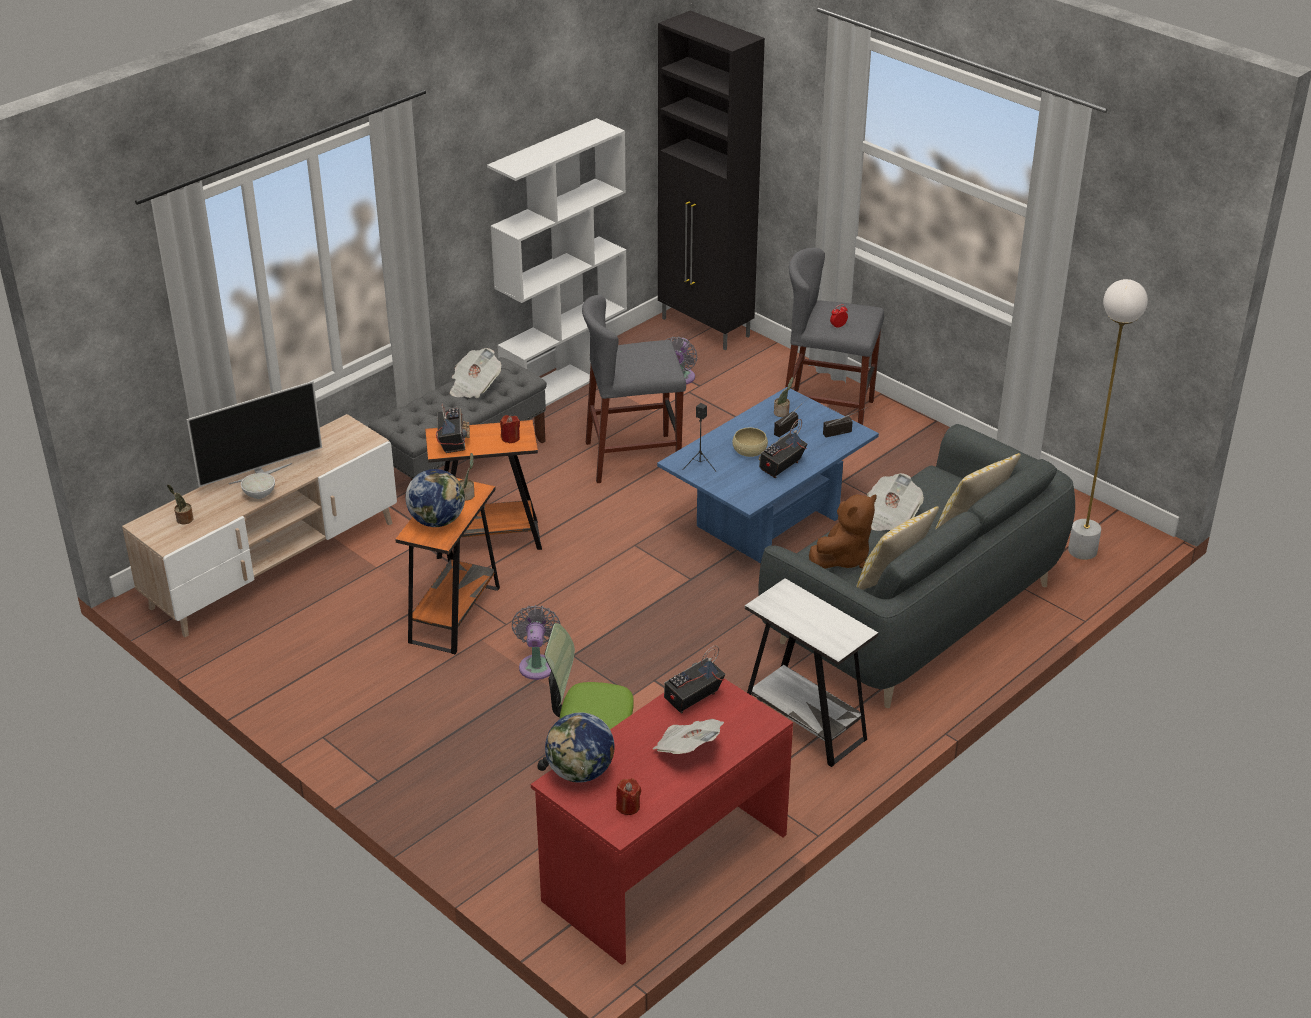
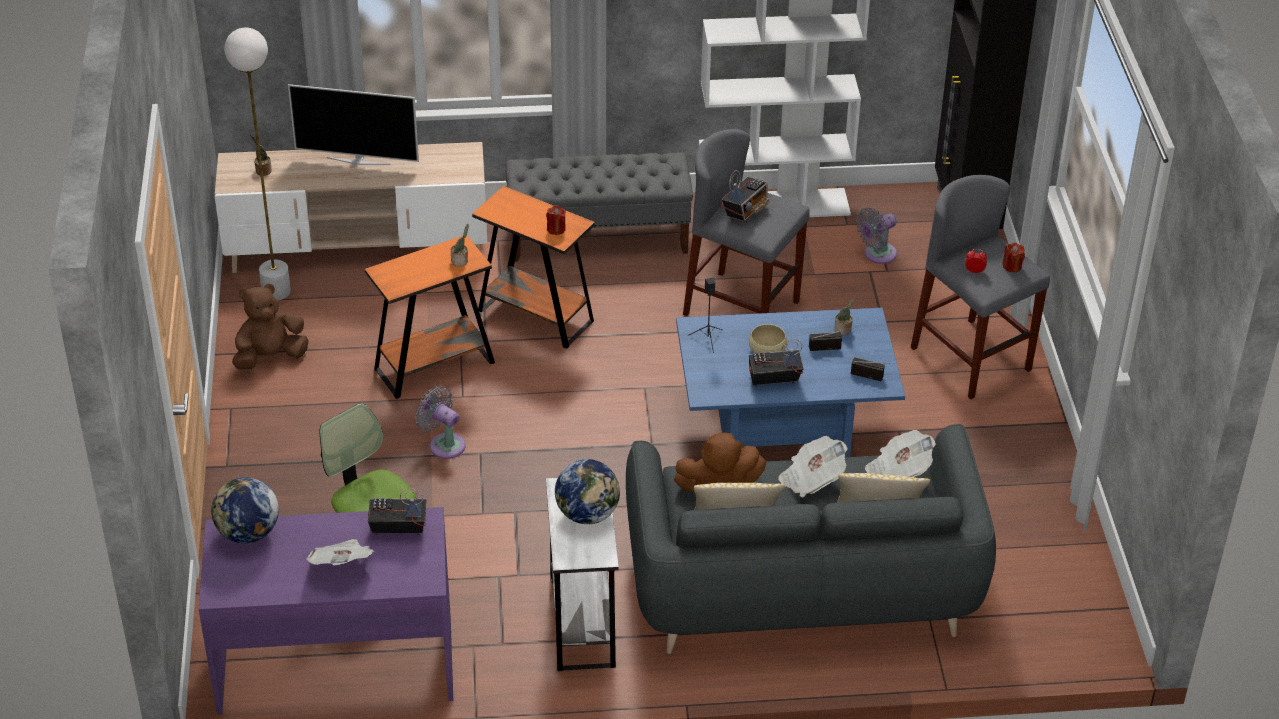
camera: 40 degrees right, 5 degrees up
(259, 494) = (337, 178): white bowl -> none
(306, 681) = (270, 357): none -> brown plush toy
(437, 521) = (412, 270): globe -> globe (587, 514)
(453, 442) = (508, 209): radio -> radio (746, 211)
(474, 386) = (624, 169): newspaper -> newspaper (898, 471)
(537, 664) = (444, 444): grey fan -> grey fan turned 90 degrees counterclockwise
(628, 806) = (245, 580): red candle -> red candle (1012, 266)
(664, 866) = (336, 662): red desk -> purple desk
(1082, 551) = (1036, 625): white floor lamp -> white floor lamp (276, 292)

